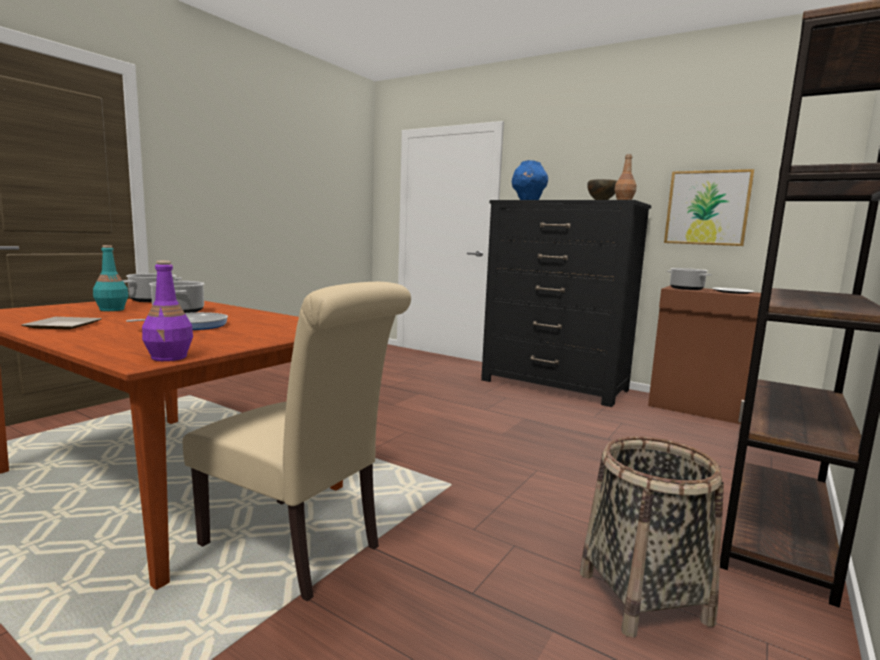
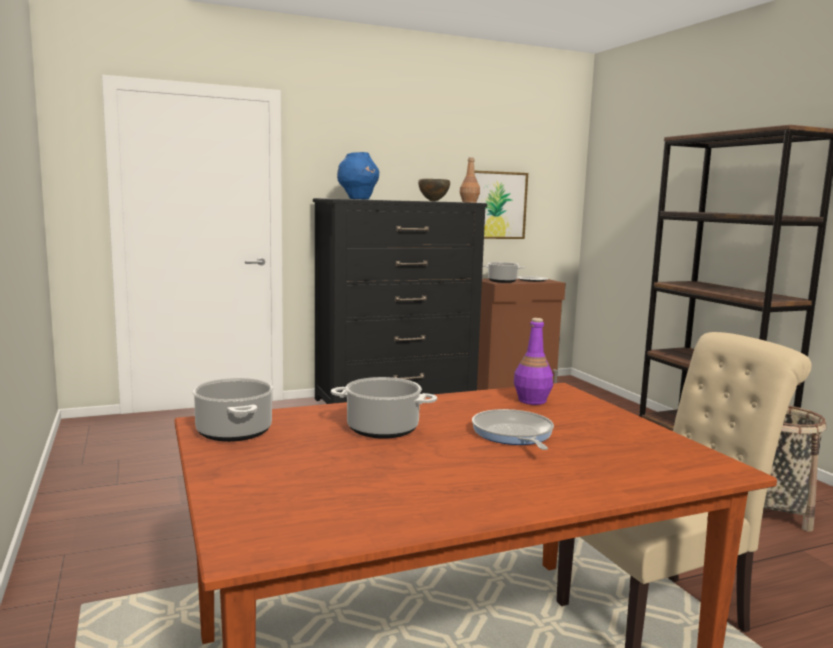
camera: 55 degrees left, 0 degrees up
(64, 326) = (471, 493): plate -> none
(111, 309) = (319, 460): turquoise bottle -> none
(170, 357) = (708, 458): purple bottle -> purple bottle (532, 400)

